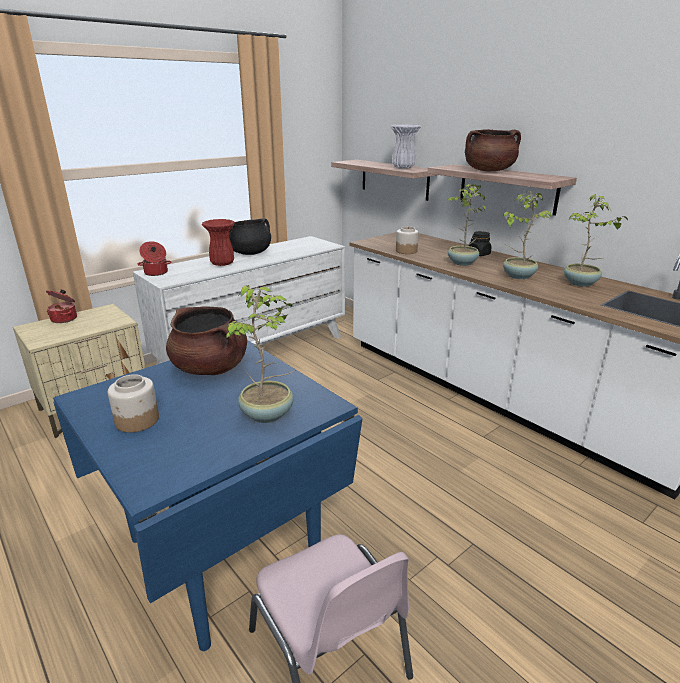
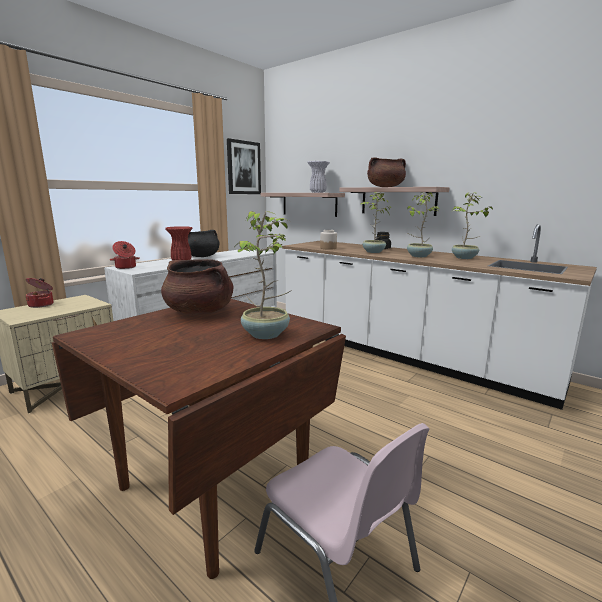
camera: 10 degrees left, 10 degrees down
(137, 421) = (145, 345): jar -> none
(224, 552) = (214, 488): blue dining table -> brown dining table
(310, 127) = (243, 168): none -> picture

